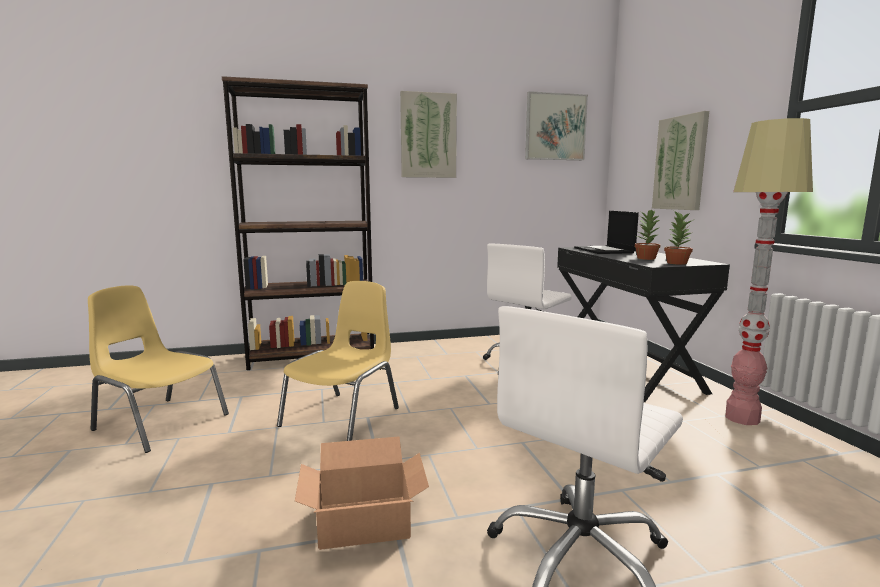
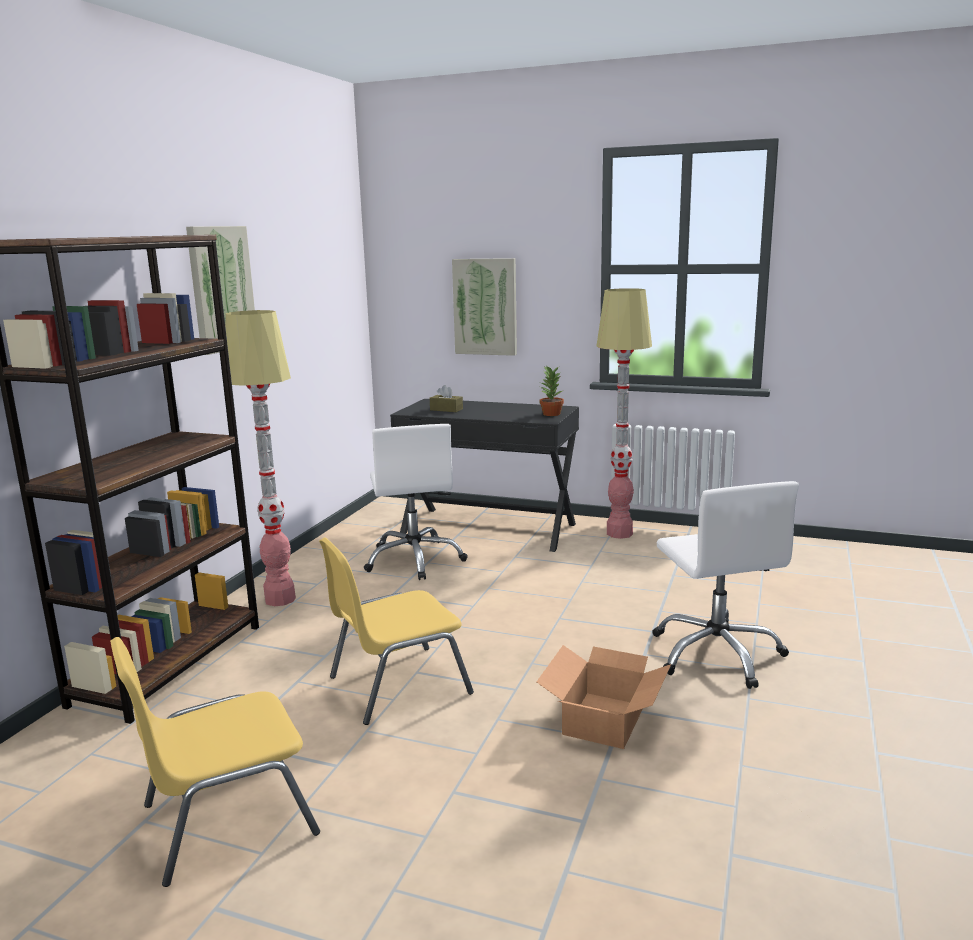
camera: 55 degrees left, 5 degrees up
(343, 417) = (396, 685): yellow chair -> yellow chair turned 90 degrees counterclockwise
(413, 352) = (280, 599): none -> floor lamp
(555, 127) = (326, 260): picture -> none
(604, 250) = (446, 409): laptop -> brown tissue box
(645, 258) = (514, 413): potted plant -> none

